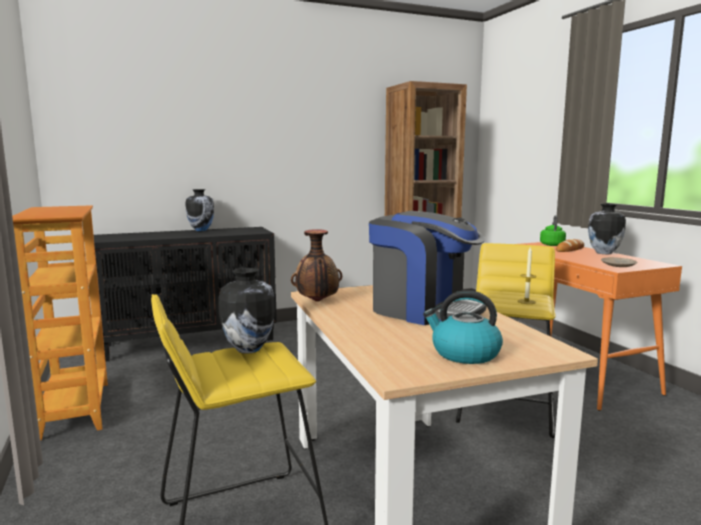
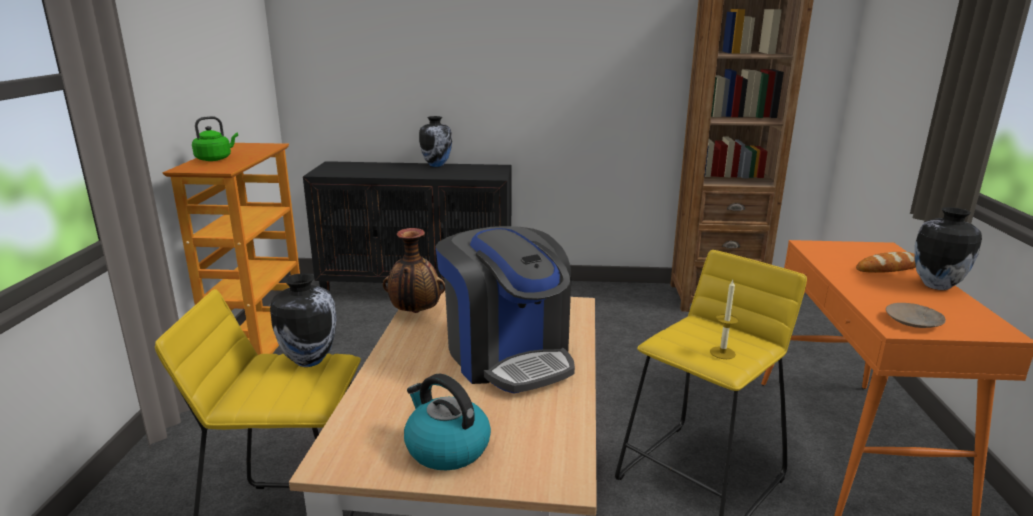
camera: 25 degrees right, 10 degrees up
(552, 244) = (875, 251): green kettle -> green kettle (215, 159)

